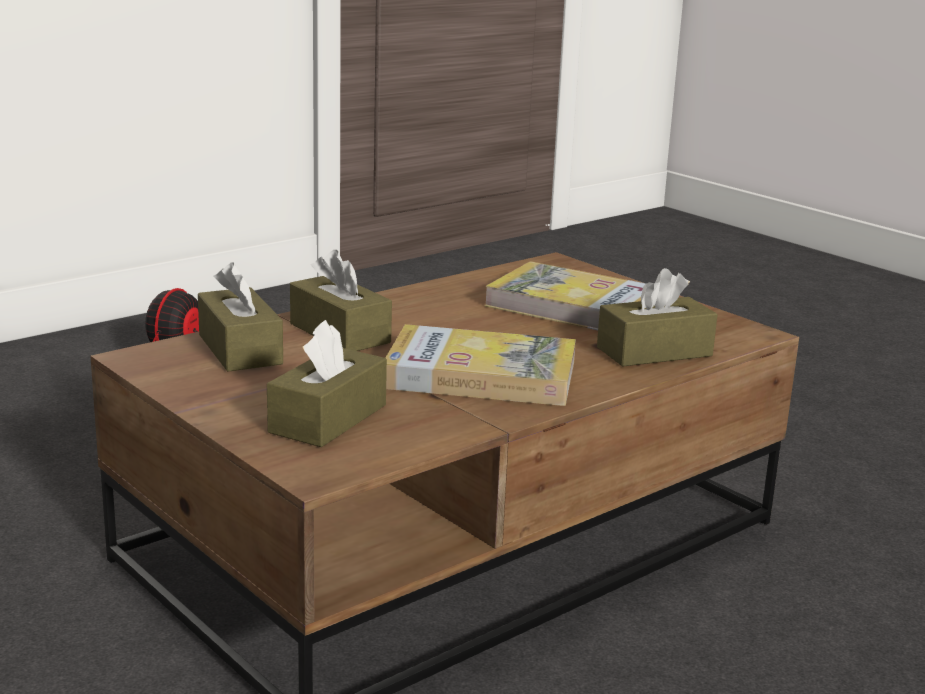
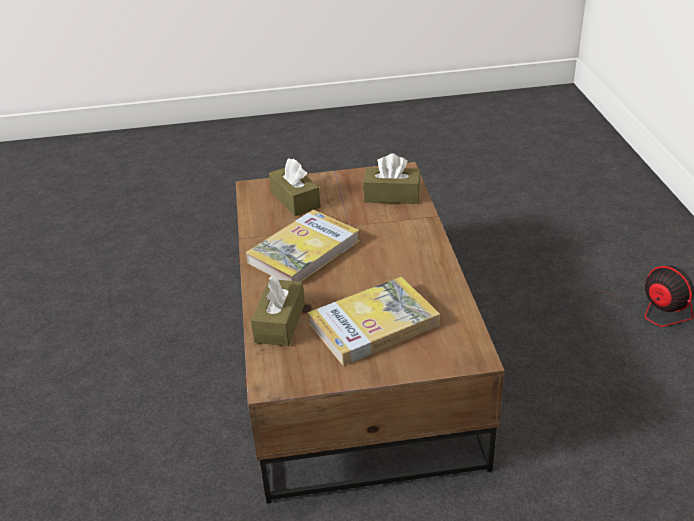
camera: 125 degrees right, 15 degrees up
(340, 333) = (393, 227): brown tissue box -> none

